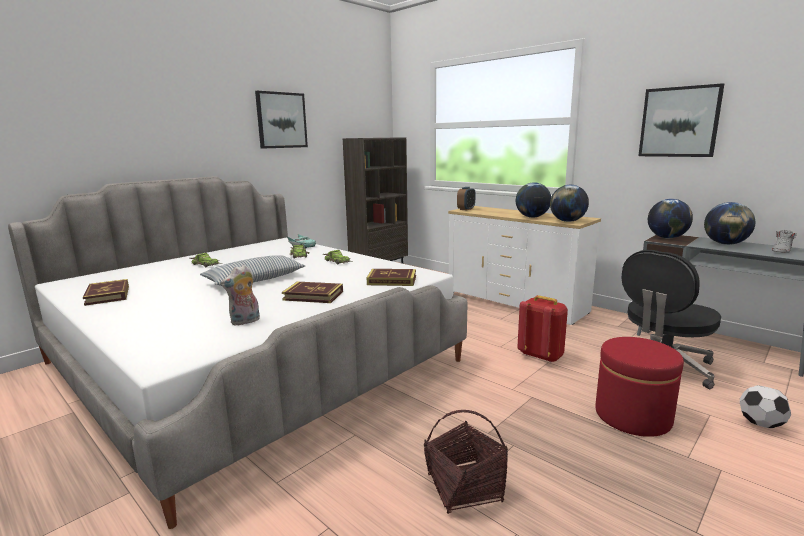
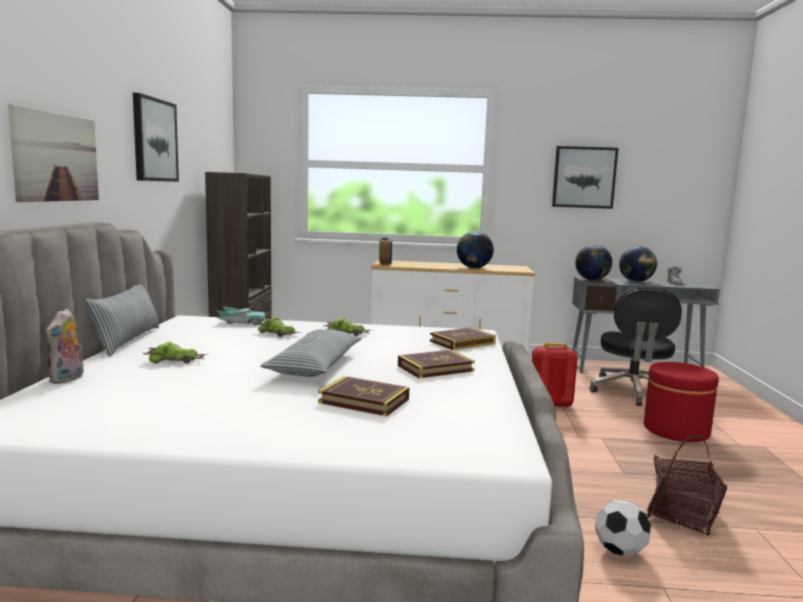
camera: 40 degrees left, 5 degrees down
(108, 295) = (154, 421): book -> book (364, 401)
(175, 138) = (56, 157): none -> picture
(220, 250) = (127, 340): none -> pillow
(245, 322) = (451, 404): plush toy -> plush toy (67, 379)
(567, 221) = (514, 270): globe -> none
(760, 424) = (734, 414): football -> football (620, 551)

